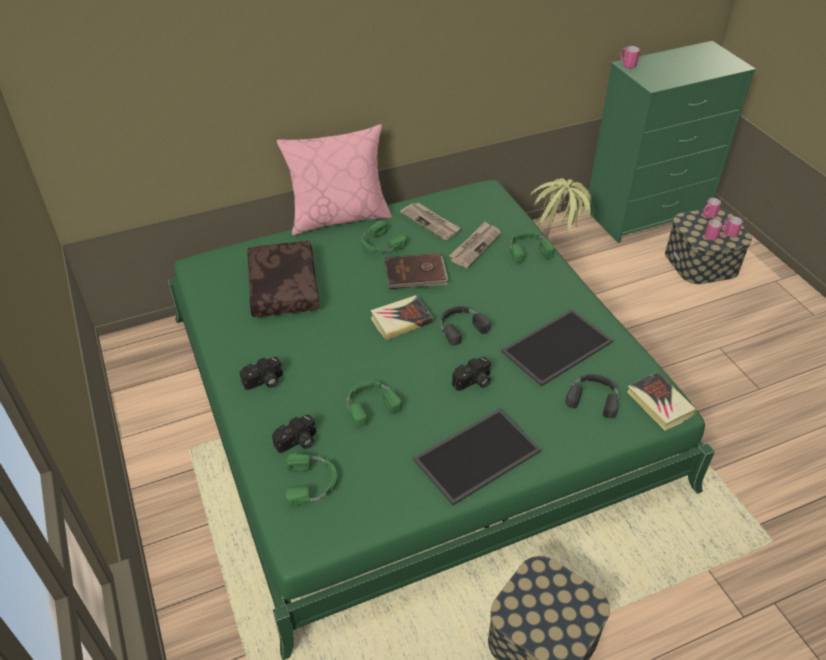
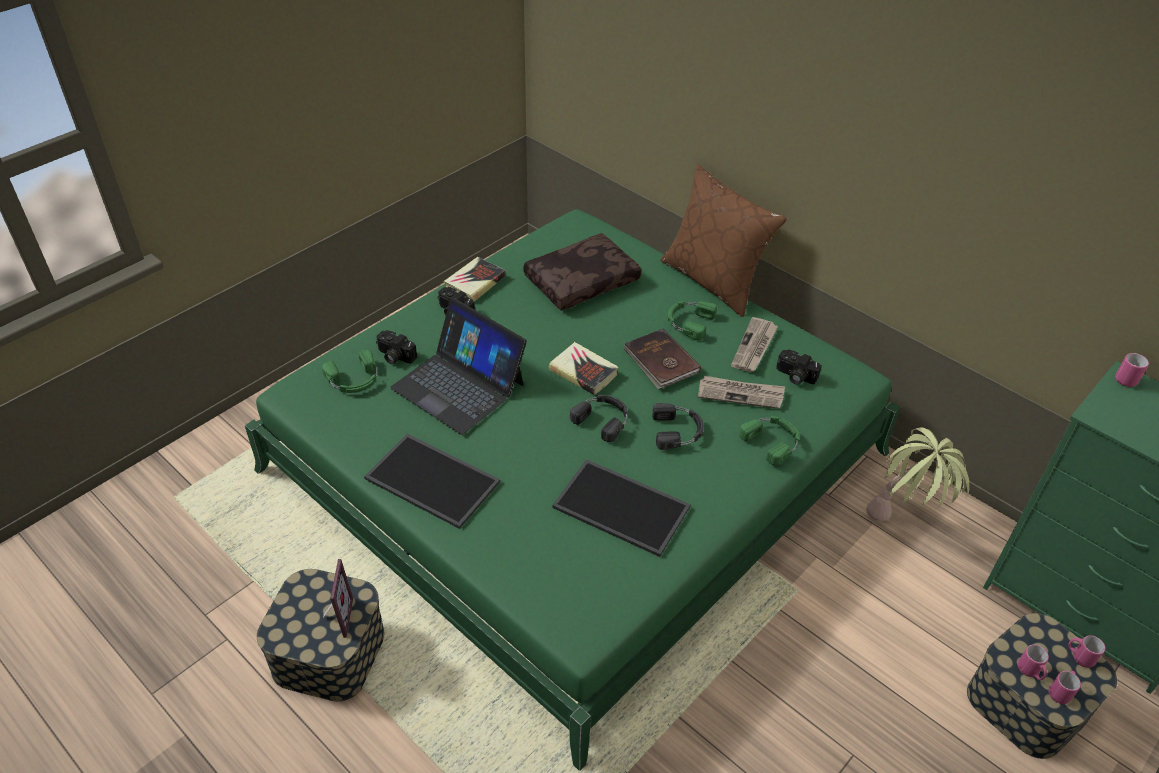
camera: 65 degrees right, 0 degrees up
(339, 217) = (713, 281): pink pillow -> brown pillow
(370, 404) = (459, 385): green headphones -> laptop
(473, 382) = (527, 451): camera -> camera (794, 376)
(557, 595) = (336, 617): none -> picture frame
(593, 397) = (560, 557): black headphones -> black headphones (678, 430)
(659, 404) = (581, 622): book -> book (475, 283)

